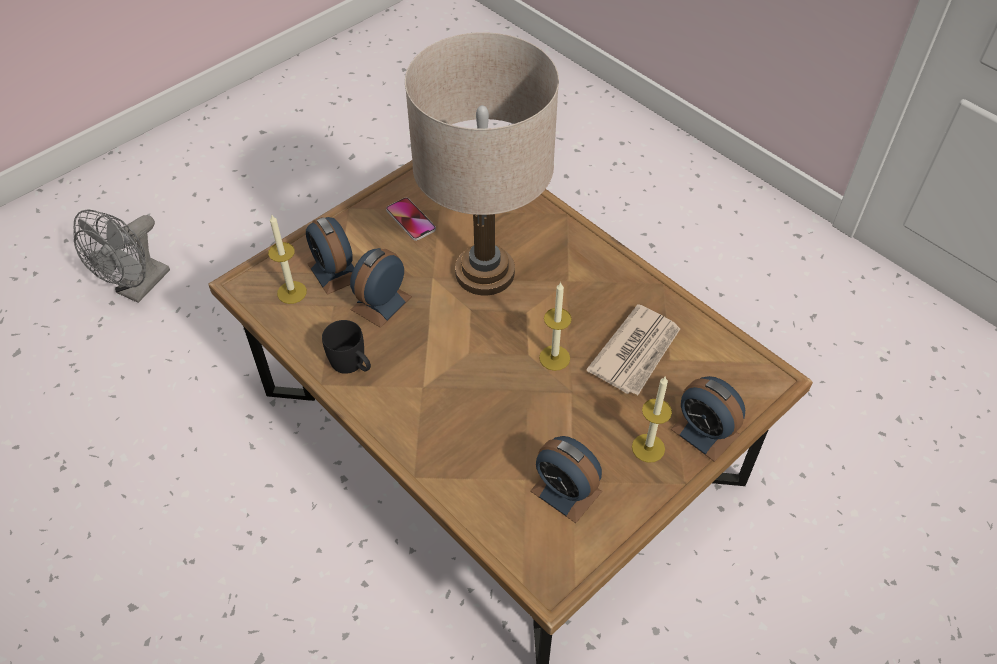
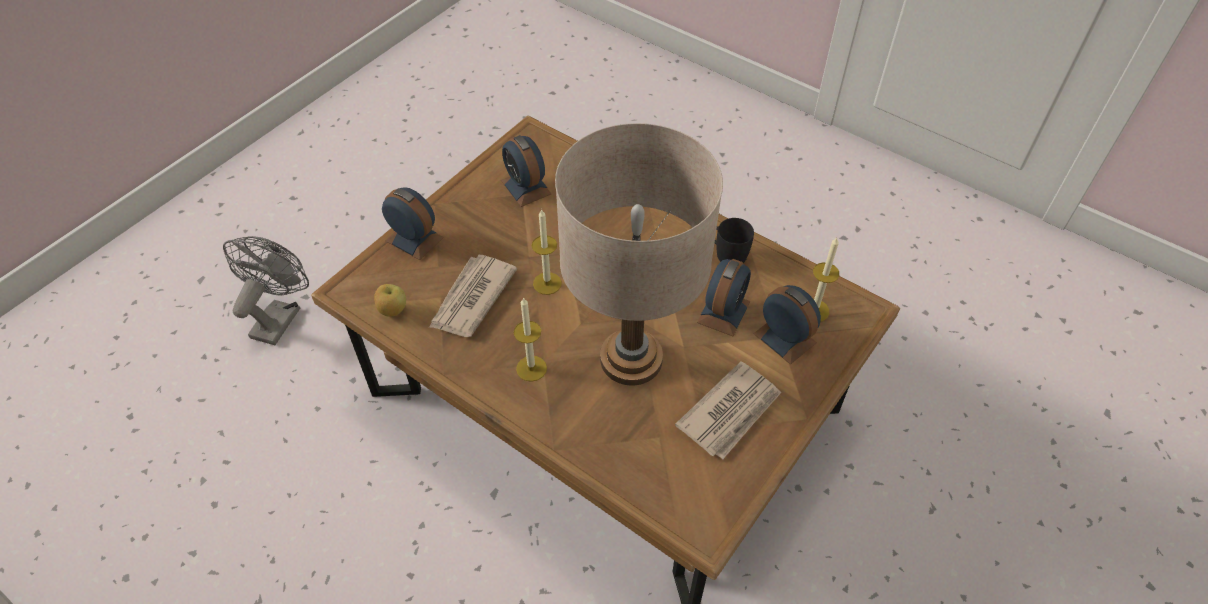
camera: 170 degrees right, 0 degrees up
(138, 288) = (1050, 509): grey fan -> grey fan (279, 316)
(411, 220) = (731, 412): phone -> newspaper
(566, 491) = (526, 187): alarm clock -> alarm clock turned 150 degrees counterclockwise
(648, 448) = (462, 223): candle -> candle (531, 368)
(719, 351) = (392, 310): none -> apple

